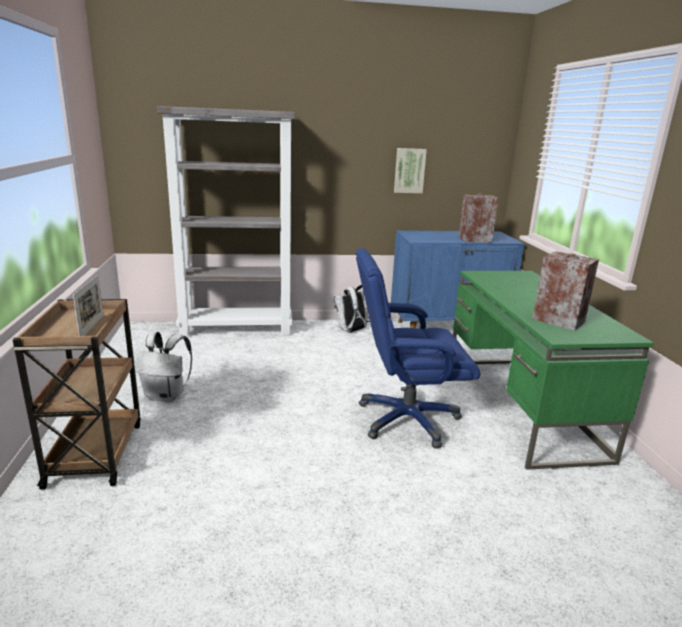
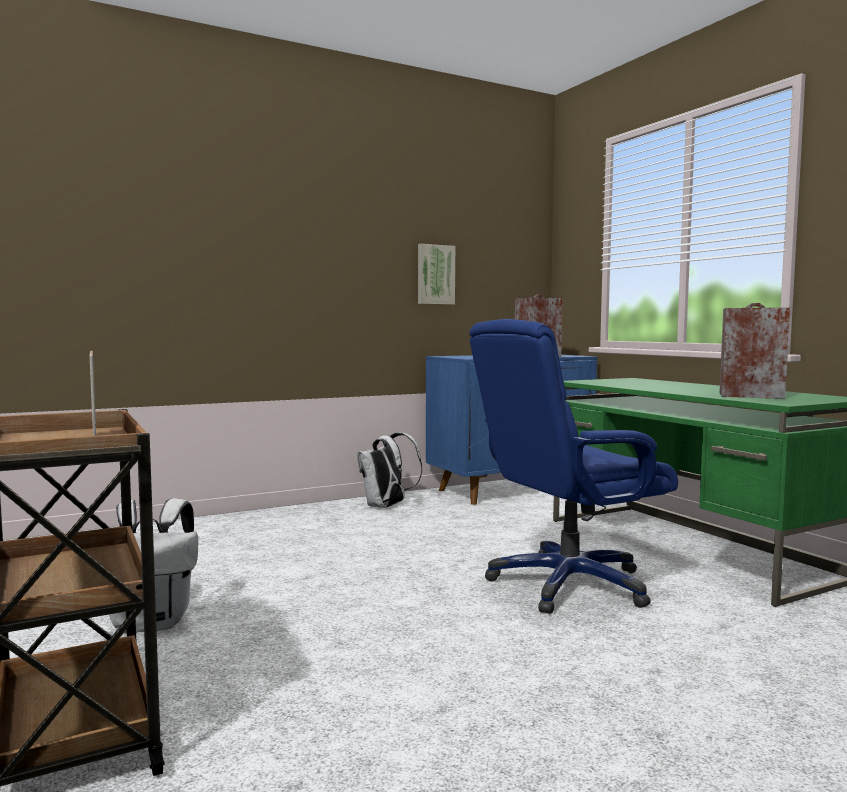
camera: 20 degrees left, 15 degrees down
(237, 329) = (206, 526): grey bookcase -> none

